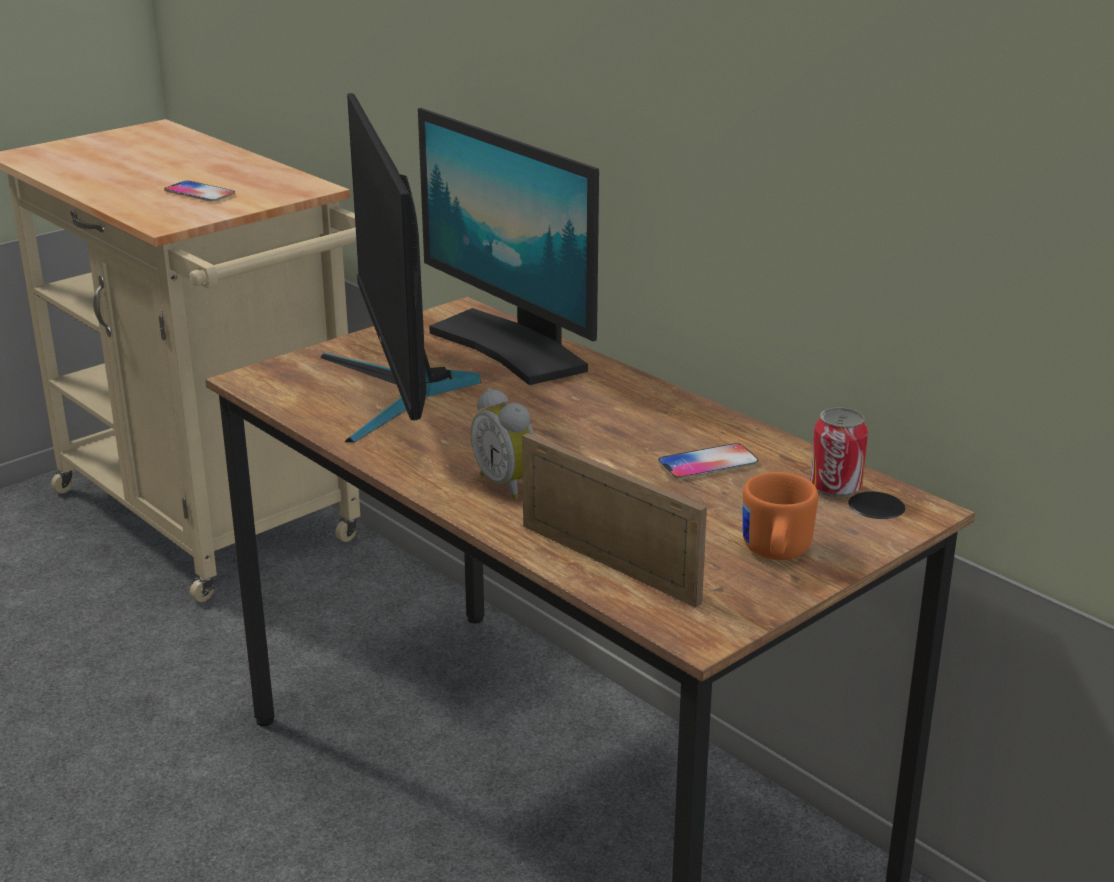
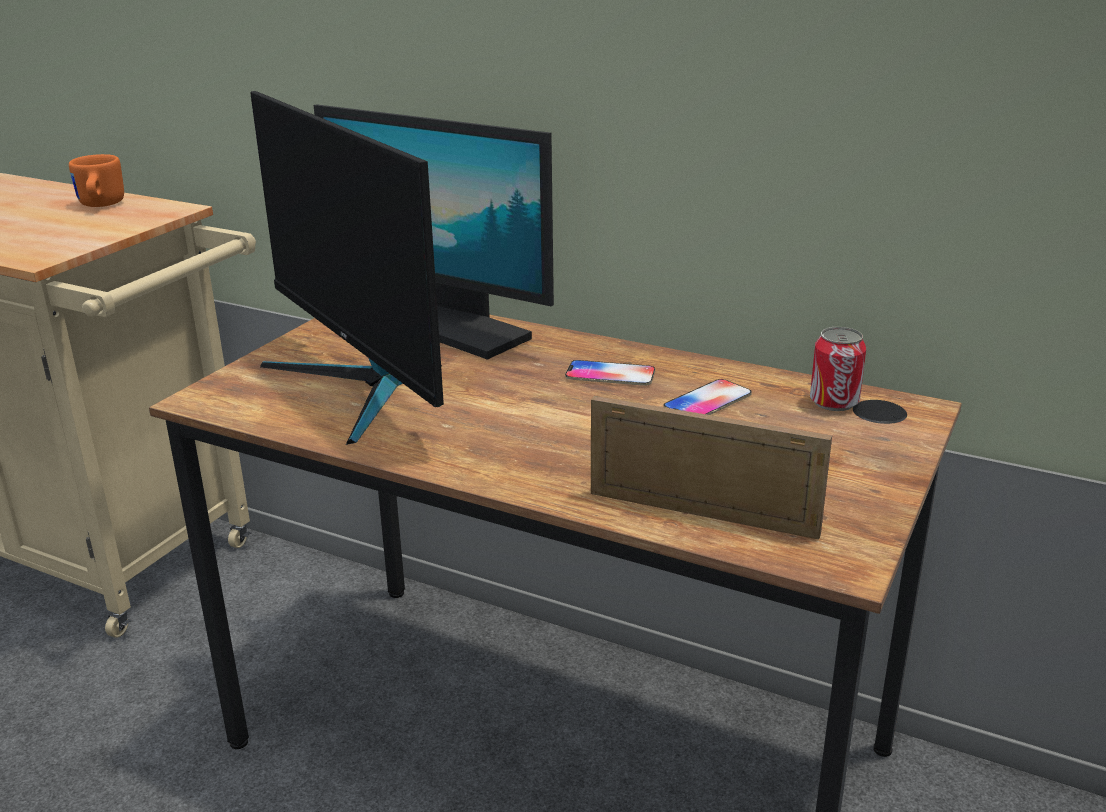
camera: 20 degrees left, 0 degrees up
(199, 193) = (56, 226): phone -> phone (610, 375)
(508, 484) = (543, 455): alarm clock -> none
(774, 554) = (839, 473): orange mug -> orange mug (100, 205)

